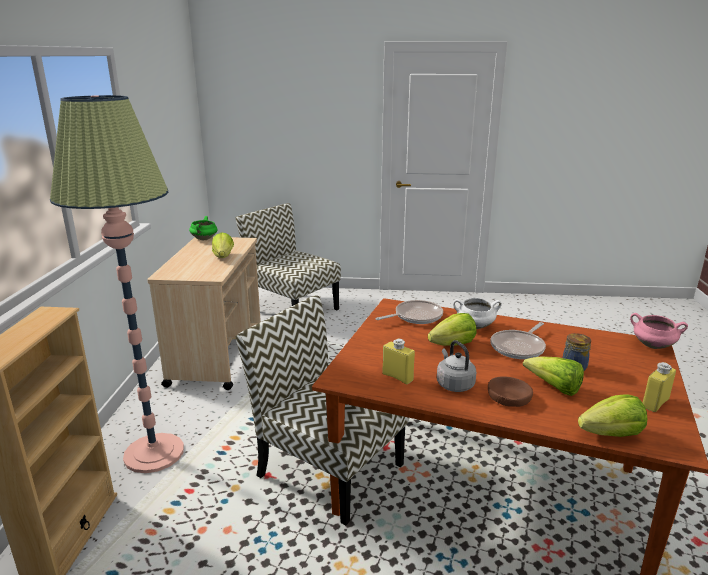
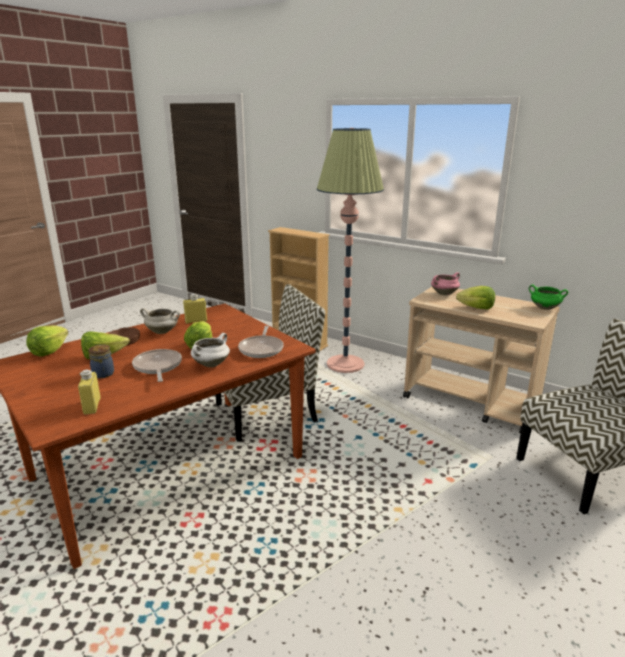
camera: 120 degrees right, 0 degrees up
(454, 384) = (162, 332): grey kettle -> white cooking pot
(652, 346) = (49, 427): pink cooking pot -> pink cooking pot (444, 294)
(655, 403) = (28, 379): yellow bottle -> yellow bottle (92, 406)

